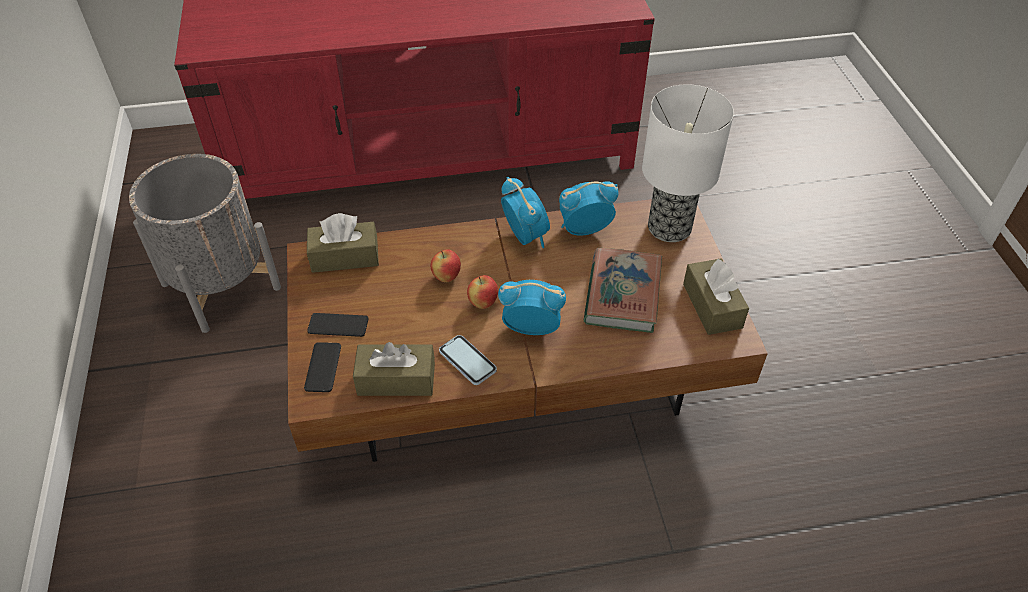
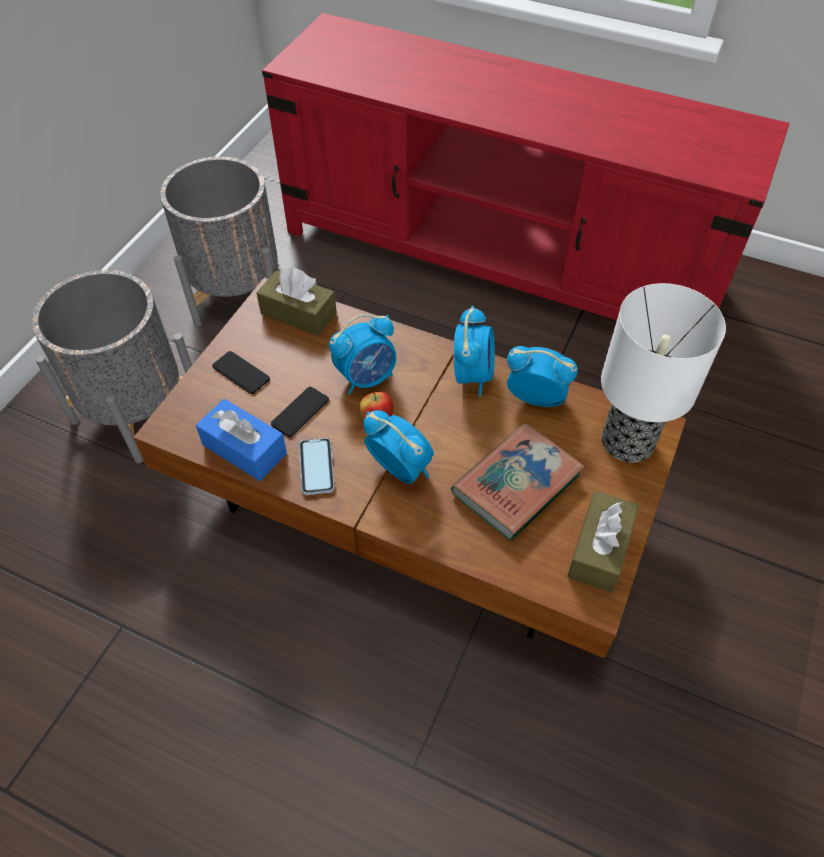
camera: 35 degrees right, 5 degrees up
(211, 430) = (137, 410): none -> grey planter
(323, 367) = (198, 404): phone -> phone (300, 412)
(396, 379) = (244, 449): brown tissue box -> blue tissue box
(446, 277) = (366, 377): apple -> alarm clock

